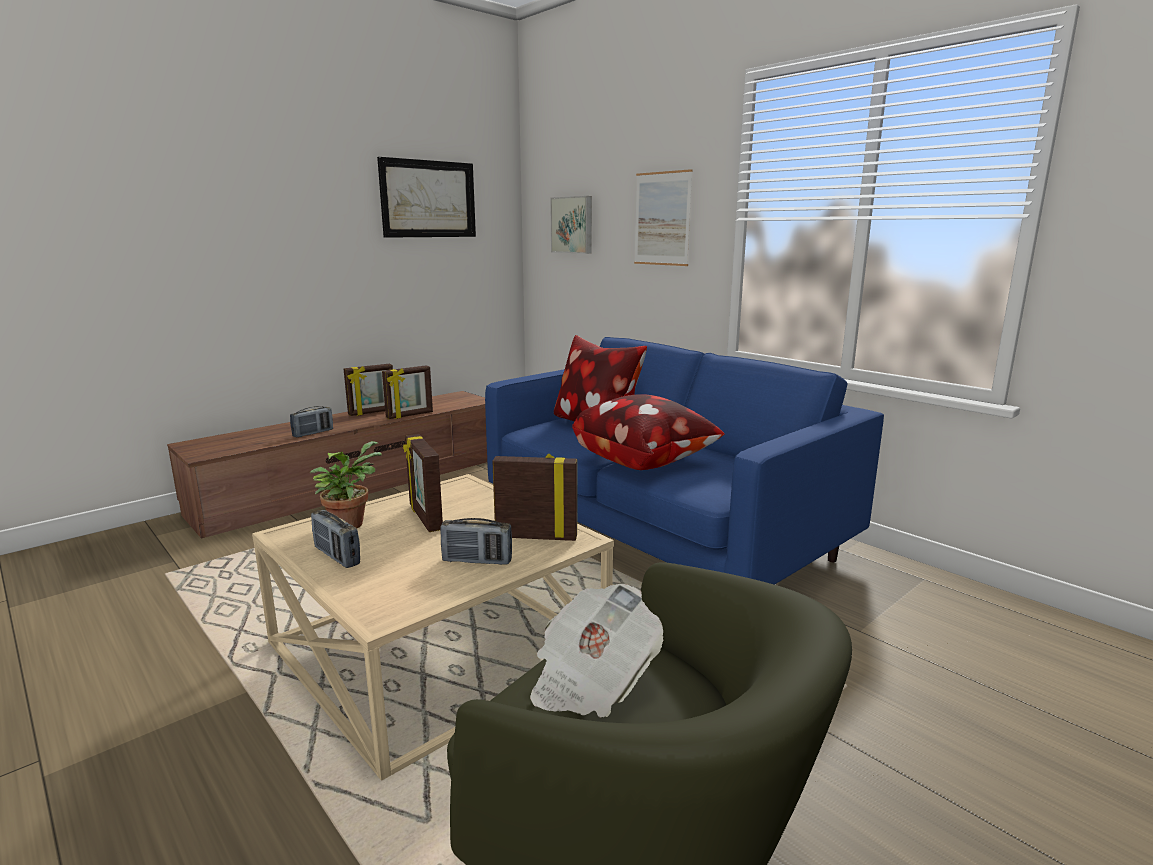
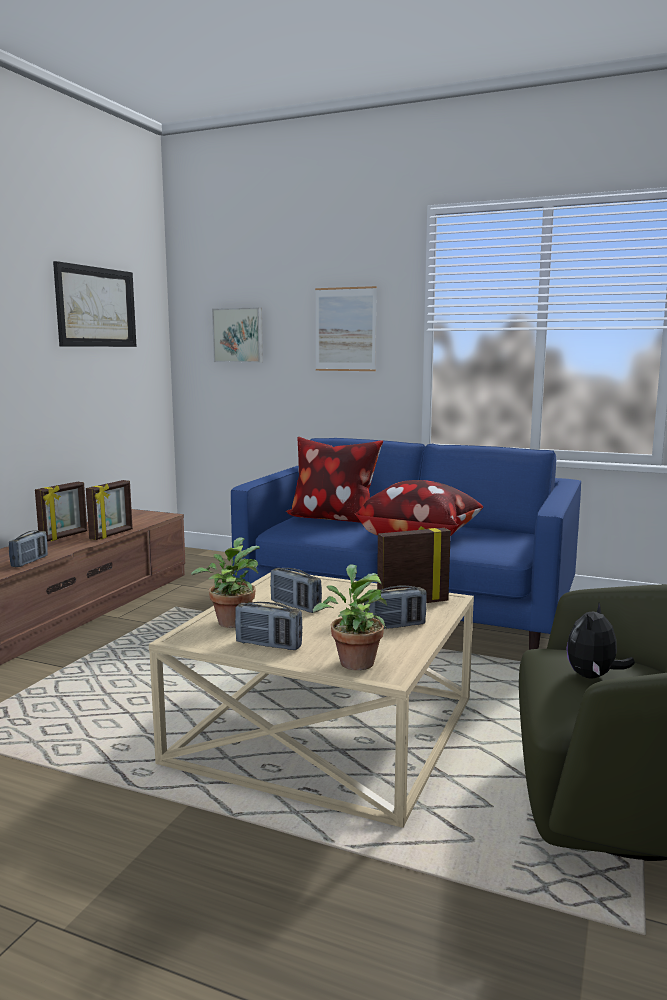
camera: 25 degrees left, 5 degrees down
(377, 593) = (354, 661): none -> potted plant
(424, 518) = (295, 606): picture frame -> radio
(591, 680) = (593, 677): newspaper -> plush toy

